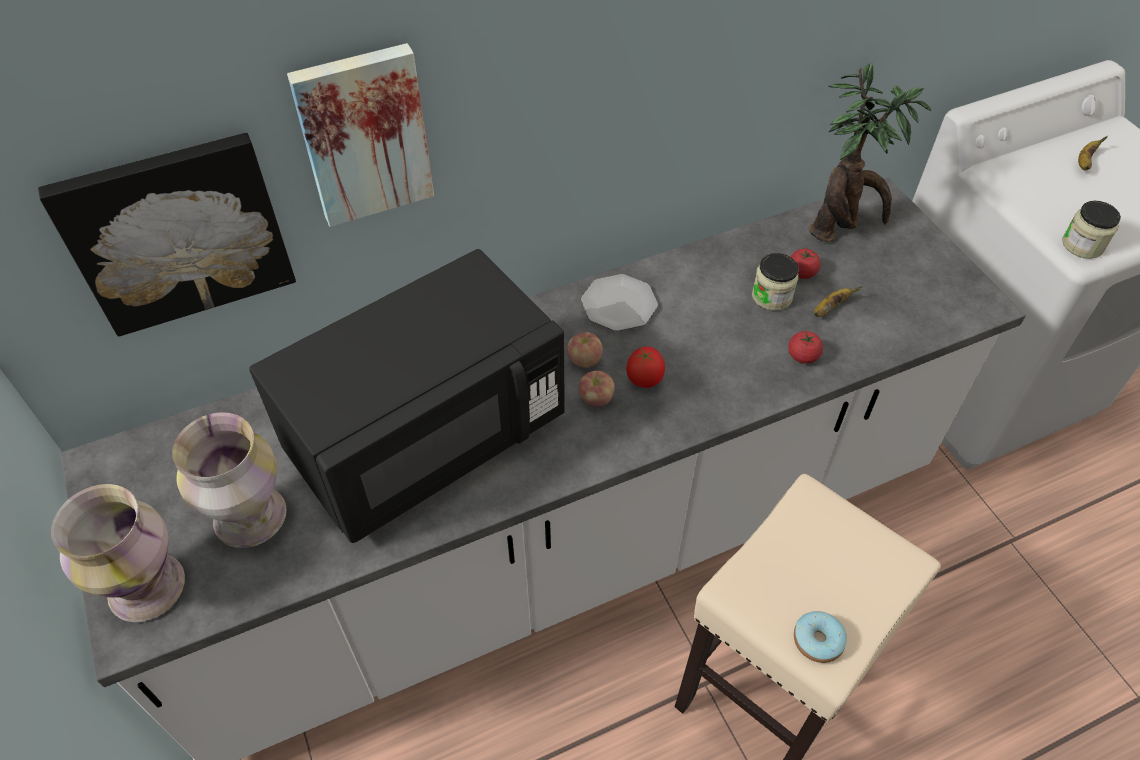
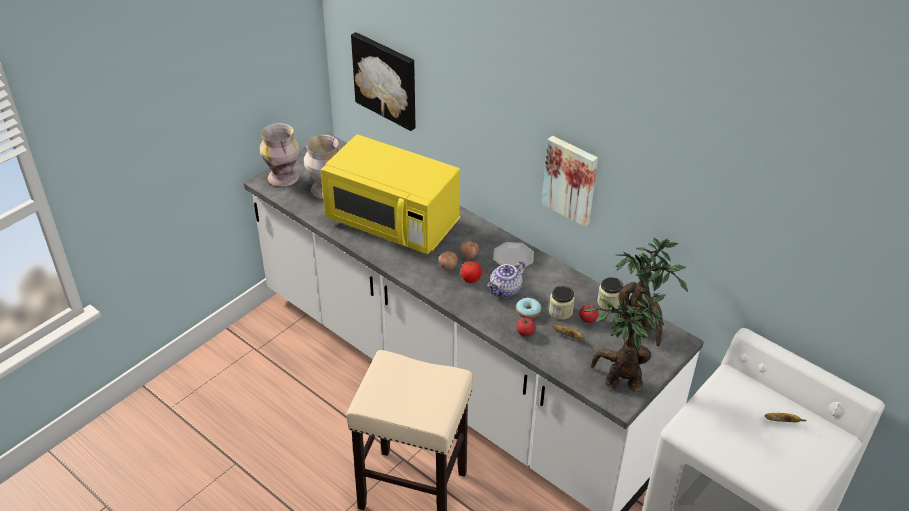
camera: 65 degrees right, 10 degrees down
(364, 134) = (450, 91): picture -> picture (571, 179)
(427, 438) = (393, 222): black microwave -> yellow microwave
(694, 343) = (506, 290): none -> teapot
(817, 641) = (373, 395): donut -> donut (528, 311)
(942, 290) = (618, 381): none -> potted plant
(1082, 245) = (692, 428): jar -> jar (609, 302)

